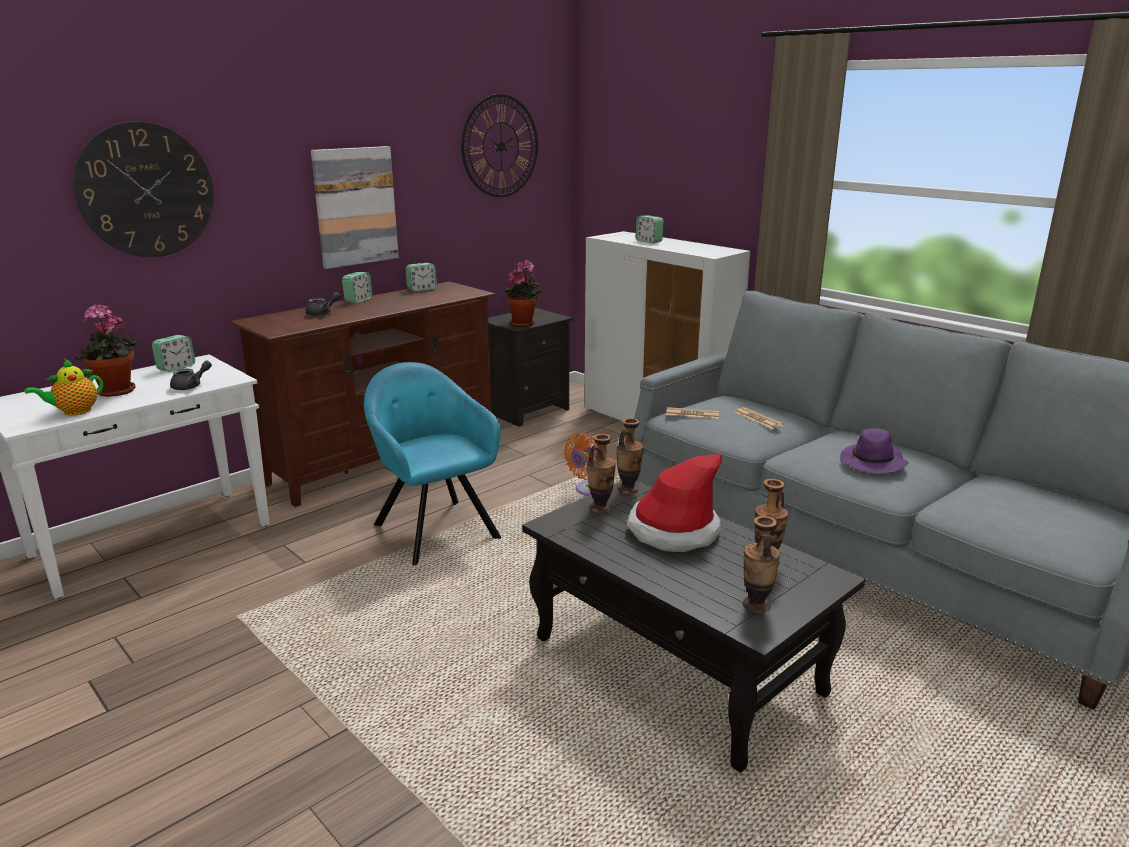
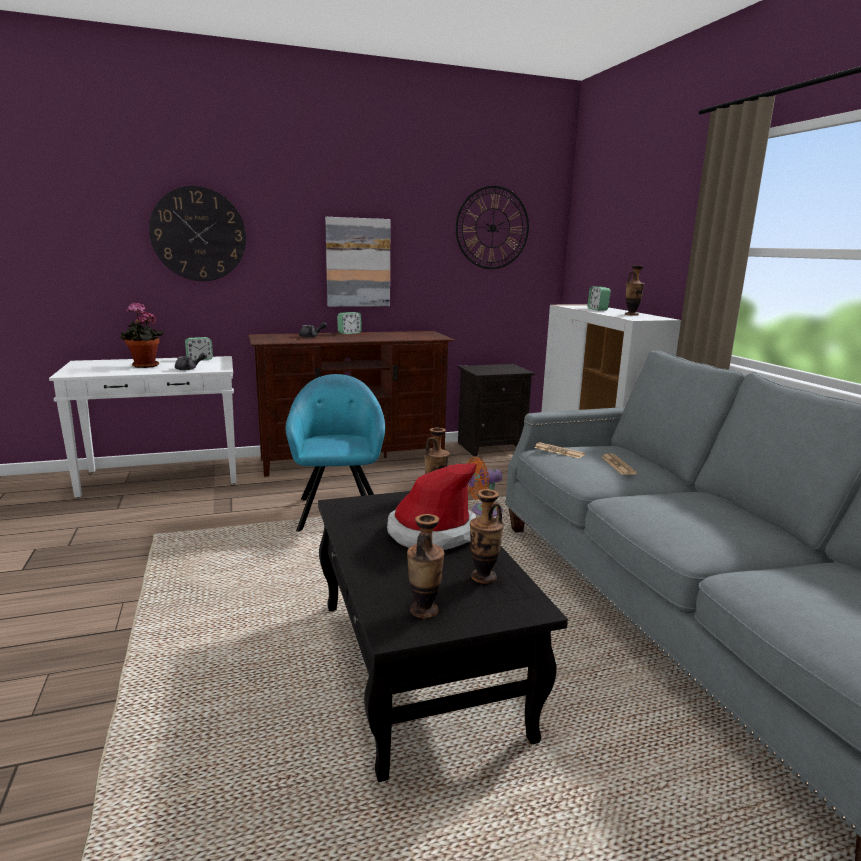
camera: 25 degrees right, 5 degrees down
(74, 412) = (105, 371): teapot -> none
(422, 289) = (405, 332): alarm clock -> none
(524, 323) = (489, 371): potted plant -> none
(600, 508) = (393, 502): vase -> vase (631, 315)
(873, 463) = (694, 520): purple hat -> none

